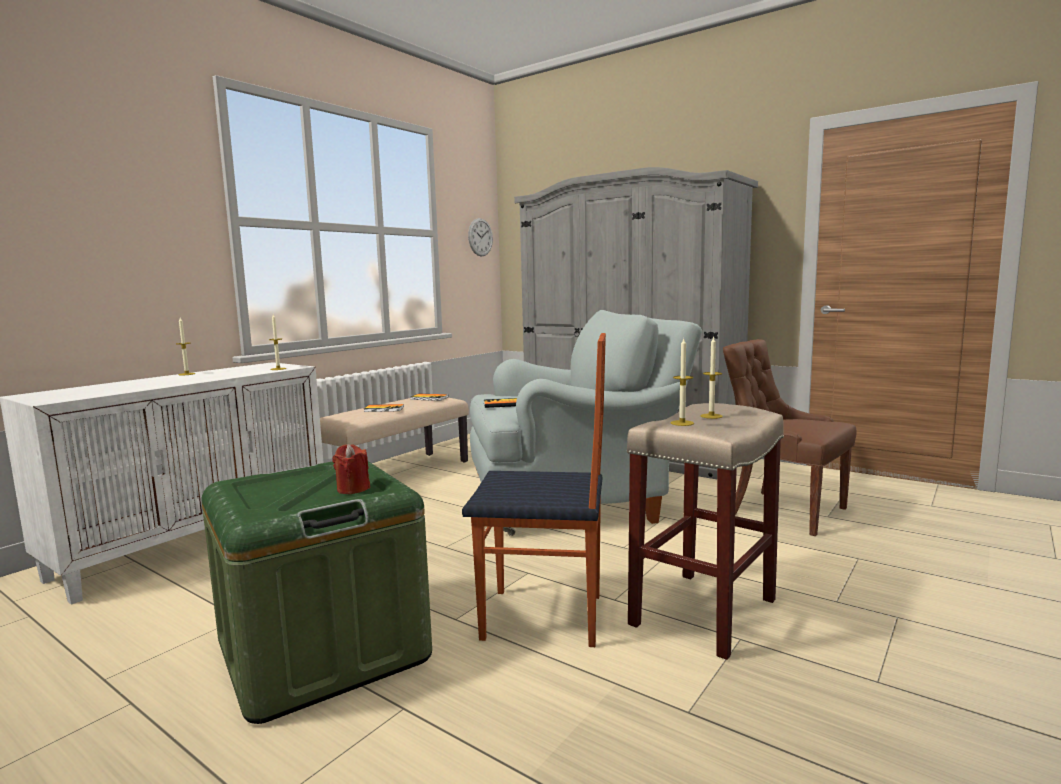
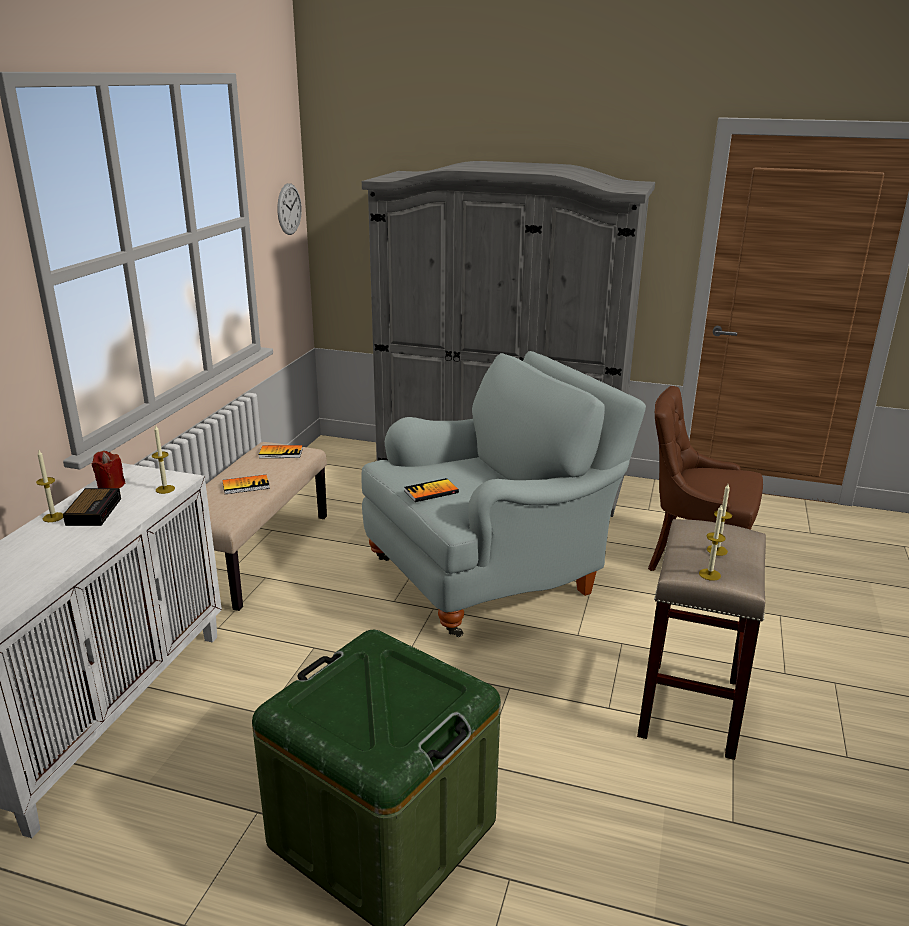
camera: 20 degrees left, 15 degrees up
(216, 373) = (94, 511): none -> alarm clock
(353, 489) = (424, 691): red candle -> red candle (110, 485)
(544, 618) = (561, 745): chair -> none

